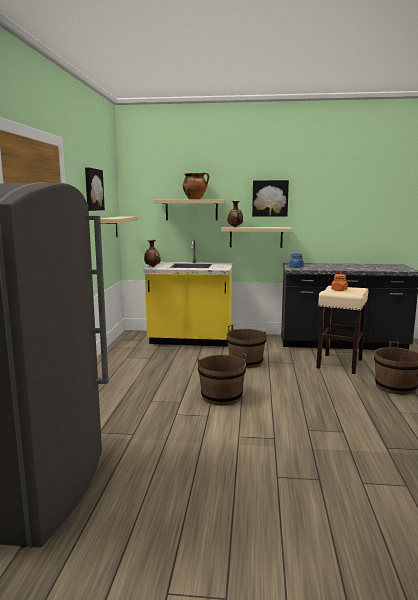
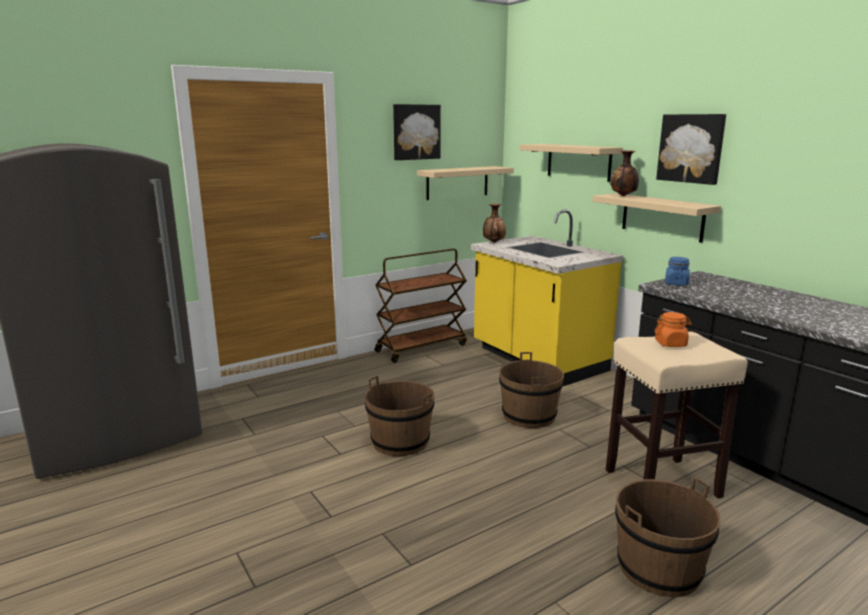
camera: 50 degrees right, 5 degrees up
(114, 355) = (421, 348): none -> brown cart
(195, 199) = (575, 145): cooking pot -> none

